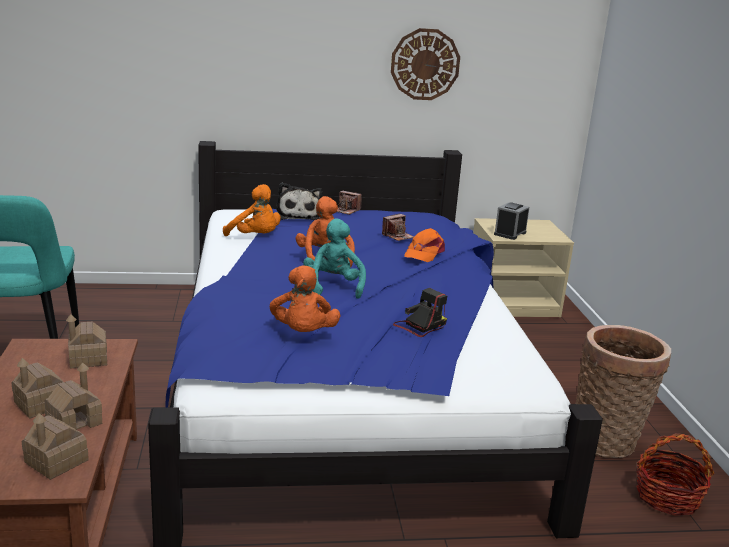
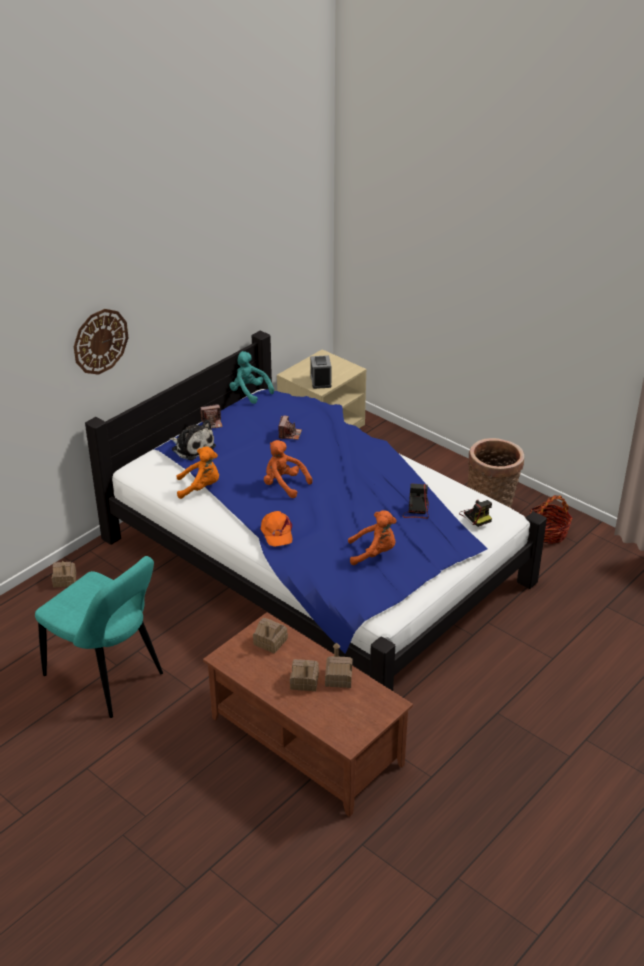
camera: 40 degrees left, 15 degrees up
(56, 461) = (370, 699): toy house -> toy house (65, 580)
(303, 334) = (374, 553): orange plush toy -> orange plush toy turned 45 degrees counterclockwise
(333, 287) = (328, 506): turquoise plush toy -> turquoise plush toy (249, 393)
(424, 253) = (329, 443): orange cap -> orange cap (276, 533)
(425, 64) = (228, 275): wall clock -> wall clock (100, 341)
(486, 363) = (475, 516): none -> camera

